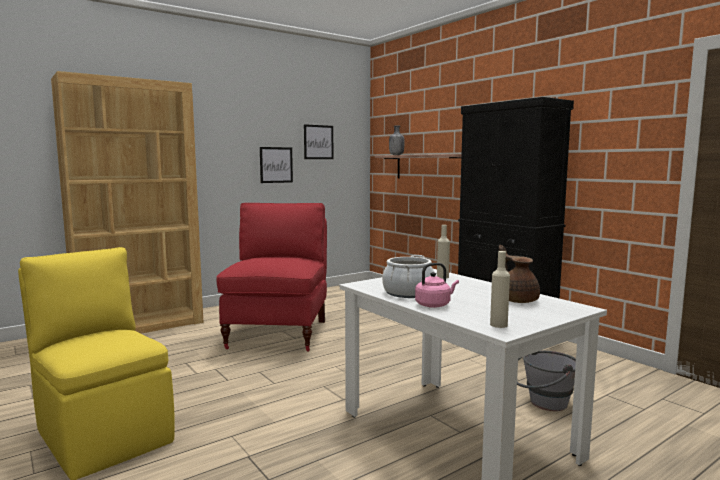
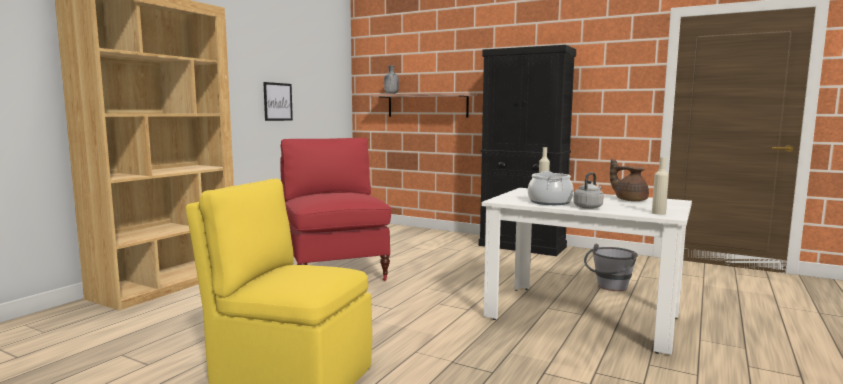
camera: 25 degrees left, 0 degrees up
(318, 142) = (312, 79): picture -> none
(434, 305) = (588, 207): pink kettle -> grey kettle

